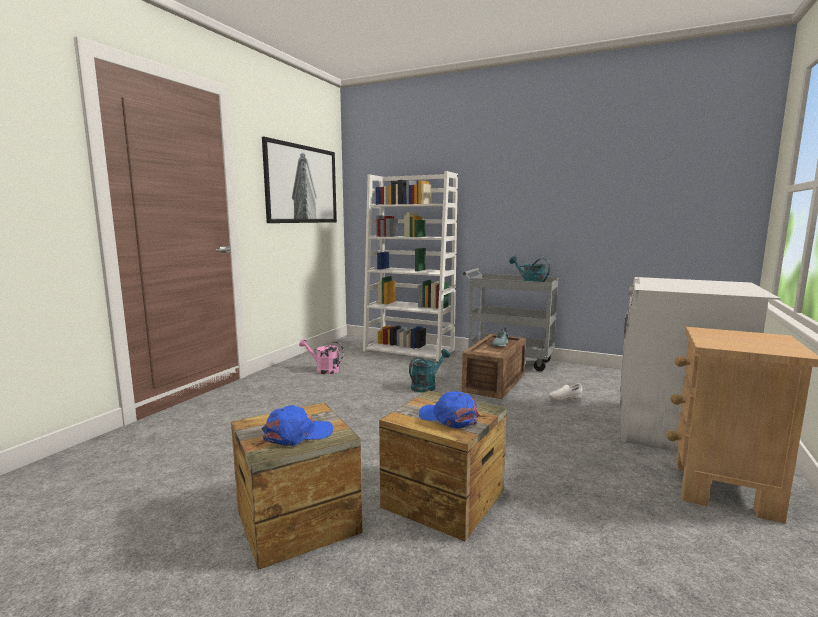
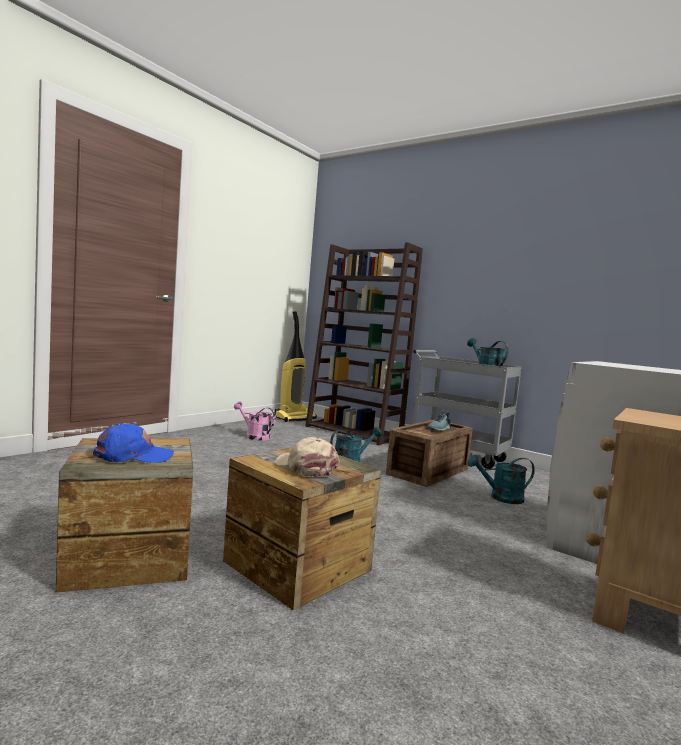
camera: 10 degrees right, 5 degrees down
(302, 184) = (263, 249): picture -> none
(348, 343) = (295, 418): none -> vacuum cleaner
(410, 350) = (354, 432): white bookcase -> brown bookcase
(449, 418) = (306, 467): blue cap -> beige cap
(564, 399) = (501, 498): white shoe -> turquoise watering can

